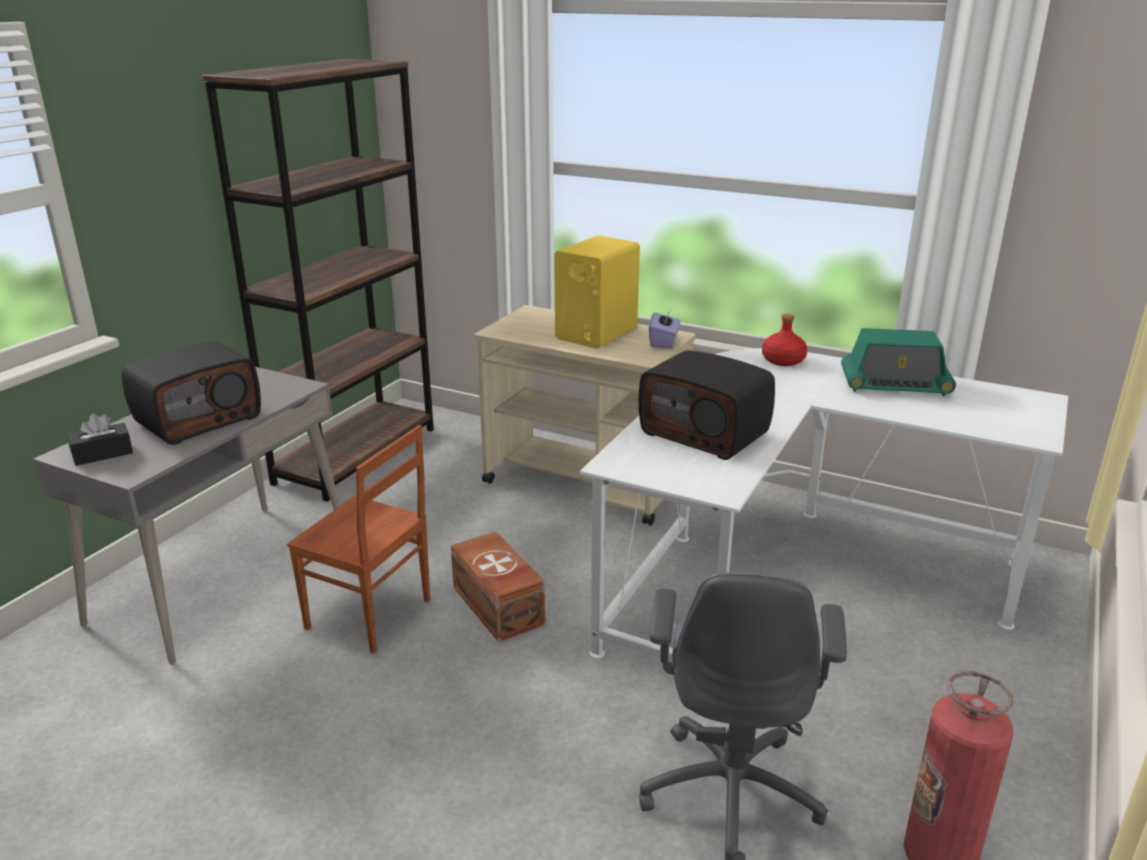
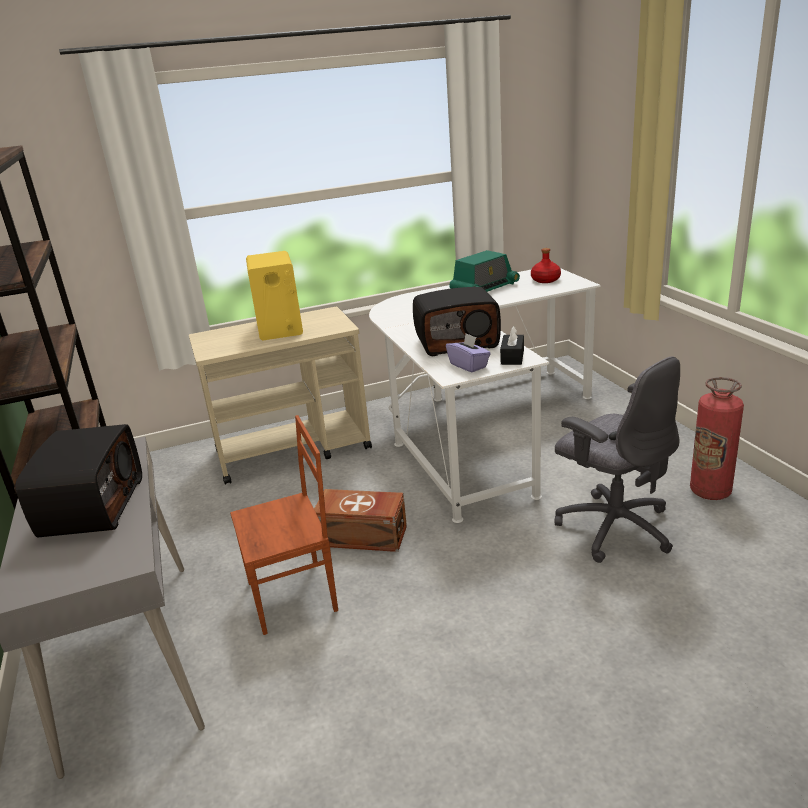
camera: 45 degrees left, 0 degrees up
(102, 454) = (60, 571): black tissue box -> black tissue box (512, 357)
(664, 342) = (331, 316): purple tissue box -> purple tissue box (469, 365)
(782, 360) = (411, 299): red bottle -> red bottle (545, 280)

